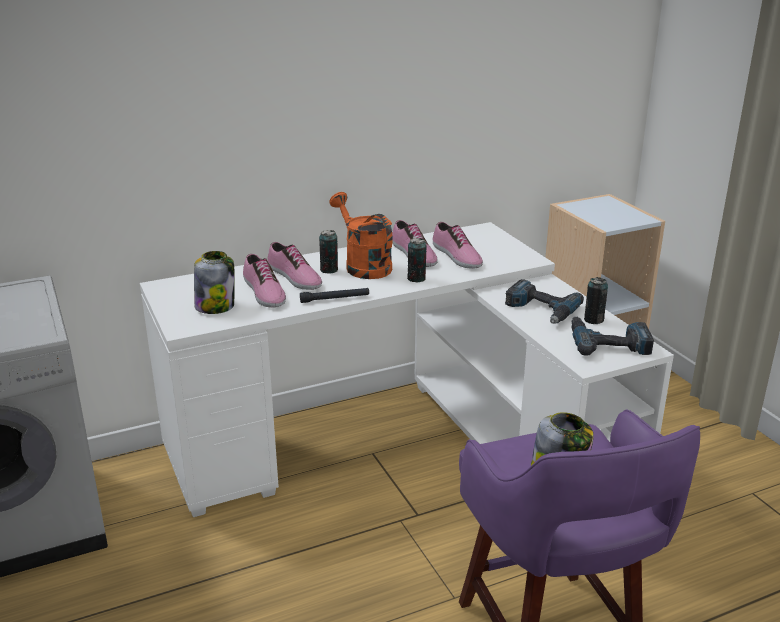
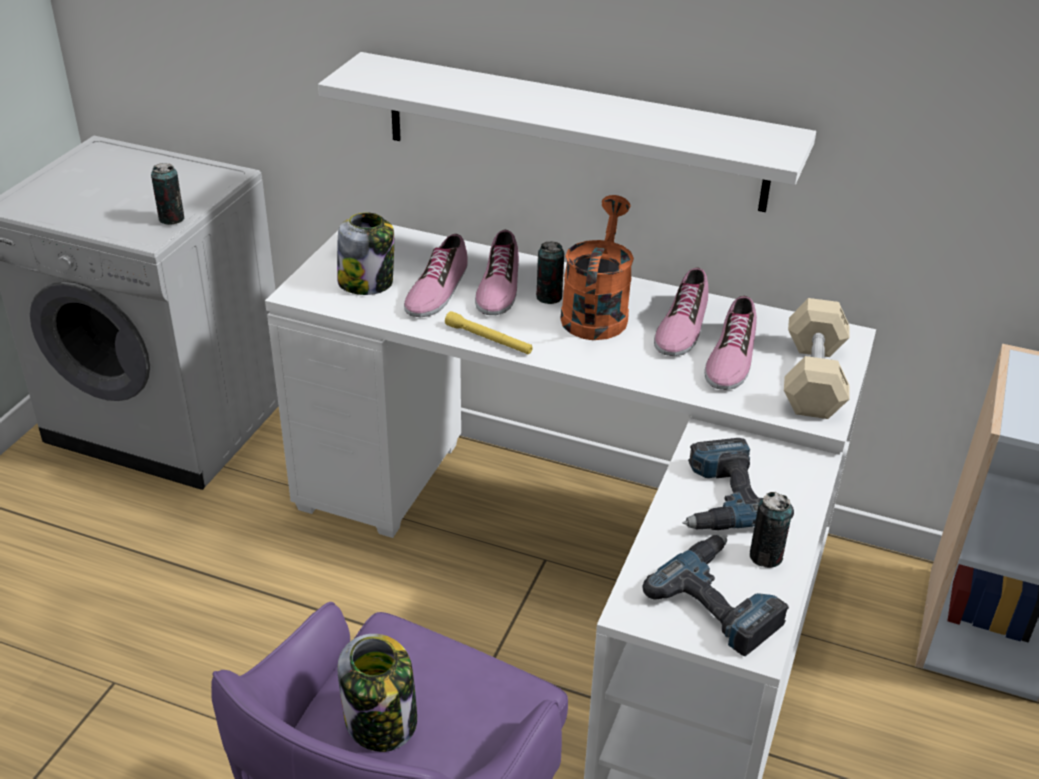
camera: 45 degrees right, 10 degrees up
(298, 161) = (573, 131): none -> white shelf
(335, 299) = (488, 339): black flashlight -> yellow flashlight
(416, 279) = (622, 363): can -> can (171, 219)
(502, 248) = (813, 378): none -> beige dumbbell

